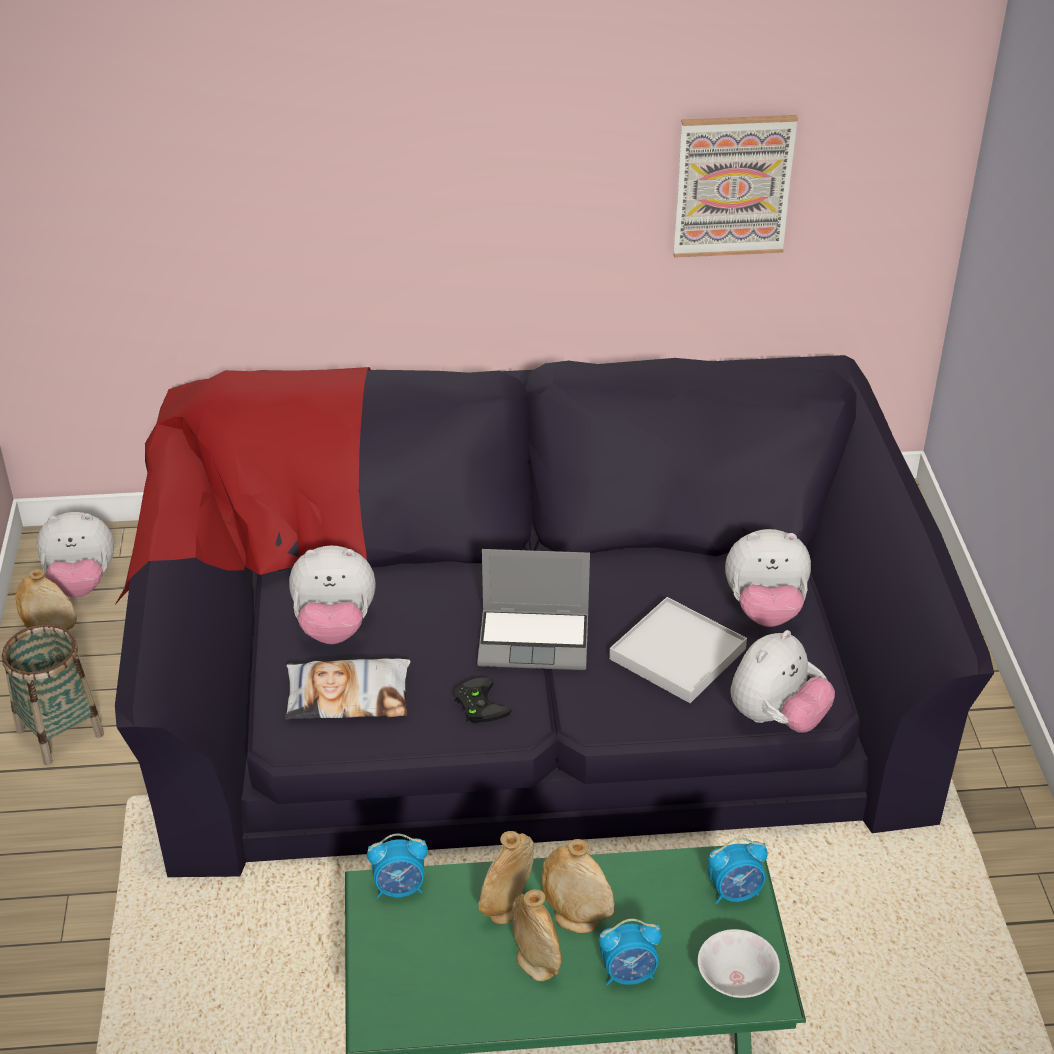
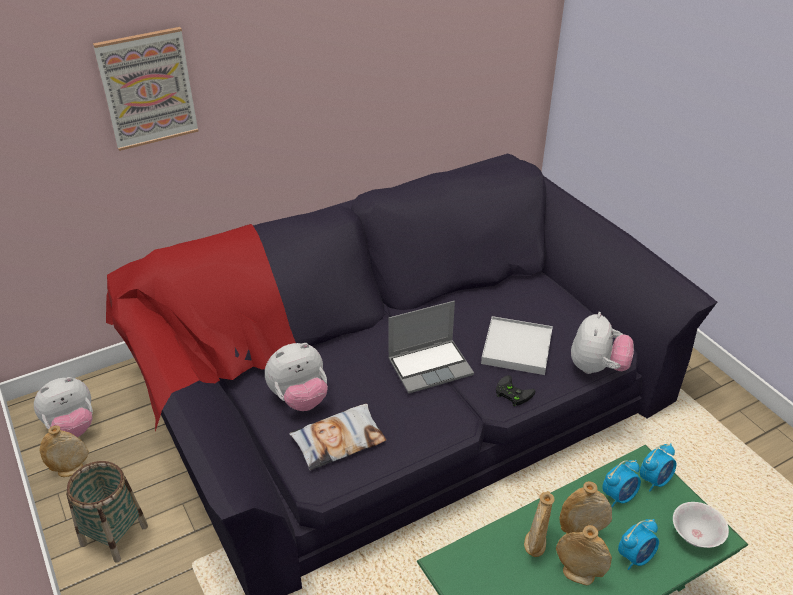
camera: 25 degrees left, 0 degrees up
(400, 888) = (460, 557): alarm clock -> alarm clock (618, 496)
(478, 704) = (423, 417): black game controller -> black game controller (511, 393)
(733, 186) = (439, 61): picture -> picture (148, 88)
(764, 610) = (545, 308): plush toy -> none

